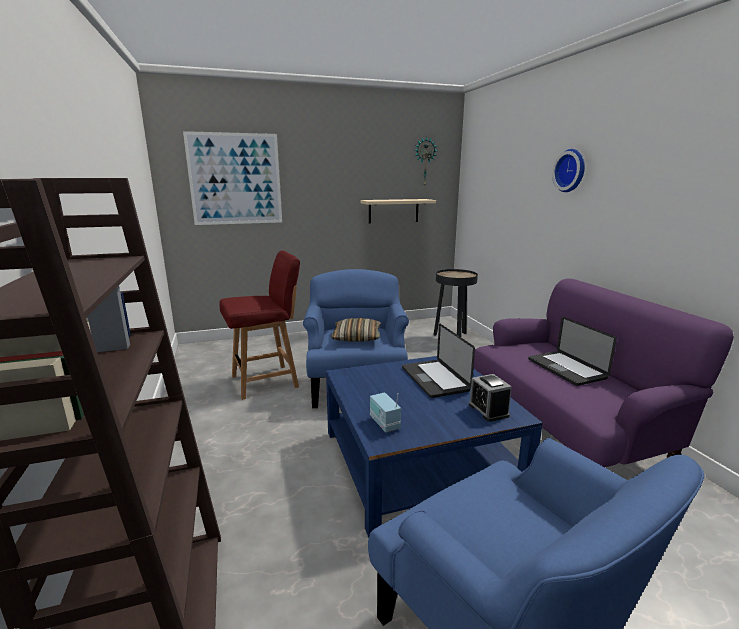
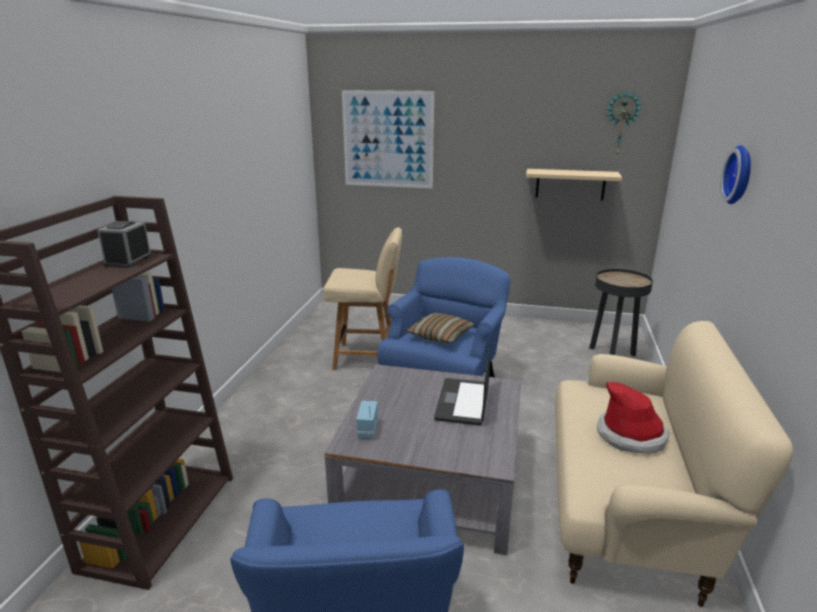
camera: 30 degrees right, 5 degrees up
(266, 381) = (367, 357): red chair -> beige chair
(418, 461) = (431, 479): blue coffee table -> grey coffee table
(488, 410) = (474, 450): alarm clock -> alarm clock (128, 260)
(564, 430) = (626, 508): purple sofa -> beige sofa
(566, 369) = (631, 435): laptop -> hat

